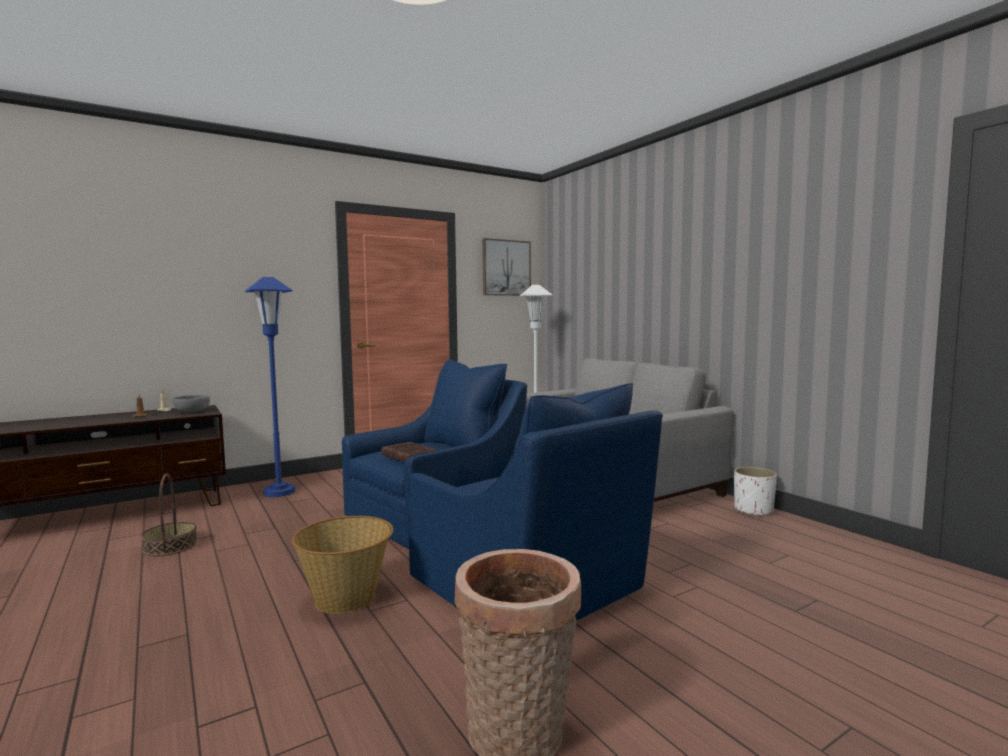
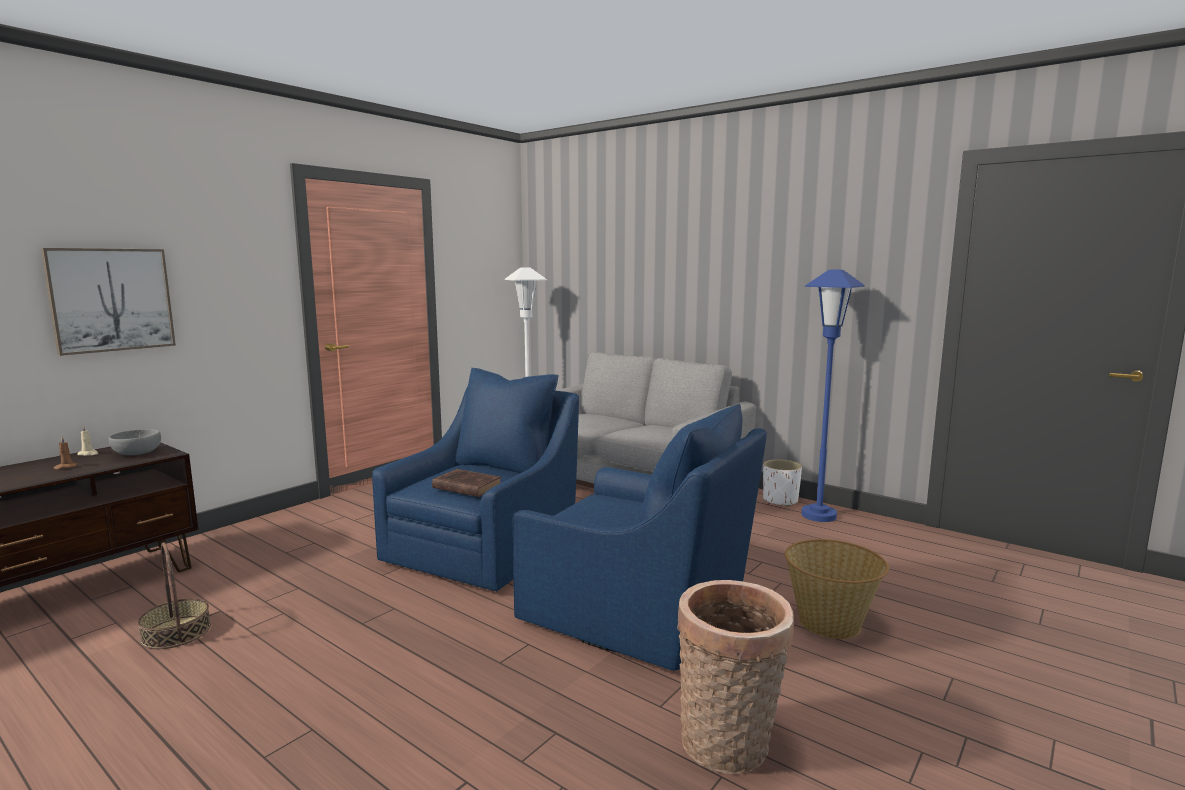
camera: 20 degrees left, 5 degrees up
(279, 492) = (259, 541): blue floor lamp -> blue floor lamp (818, 515)
(346, 598) = (462, 654): basket -> basket (830, 622)
(506, 268) = (485, 245): picture -> picture (111, 299)

